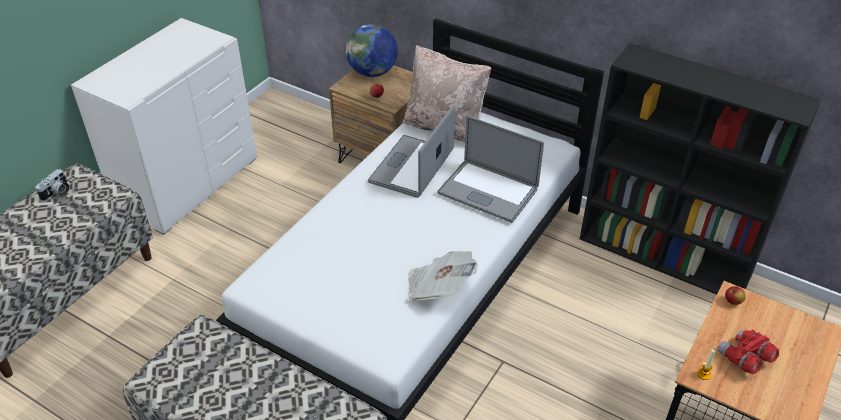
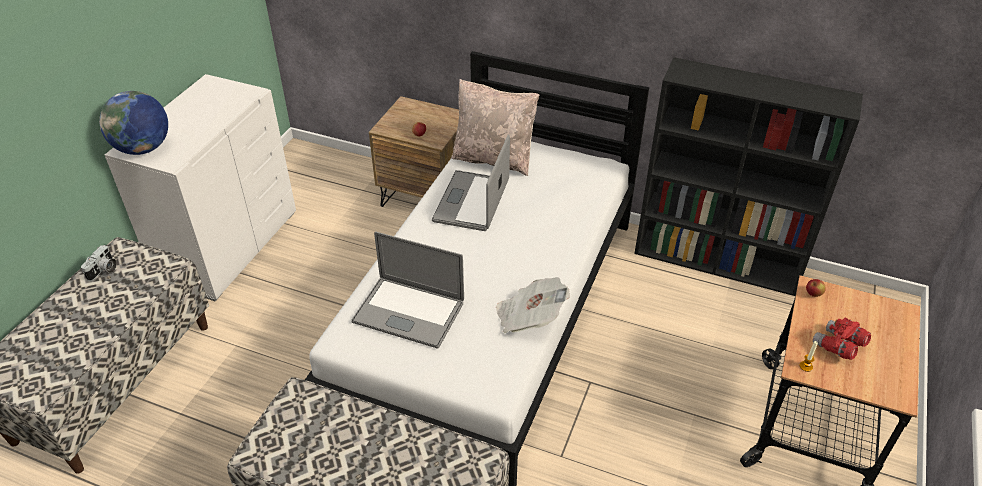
camera: 10 degrees left, 0 degrees up
(372, 72) = (409, 111): globe -> globe (143, 148)
(487, 191) = (553, 216): laptop -> laptop (408, 312)

